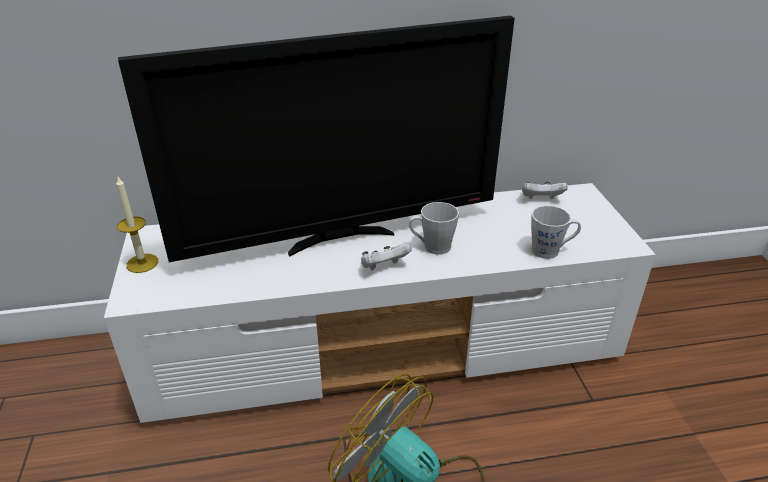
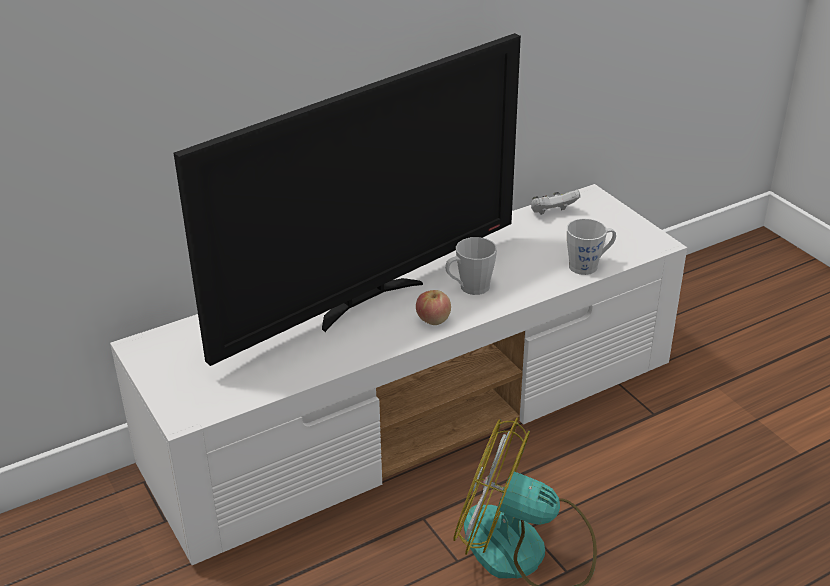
camera: 20 degrees left, 0 degrees up
(142, 263) = (163, 377): candle -> none
(384, 267) = (433, 320): white game controller -> apple

